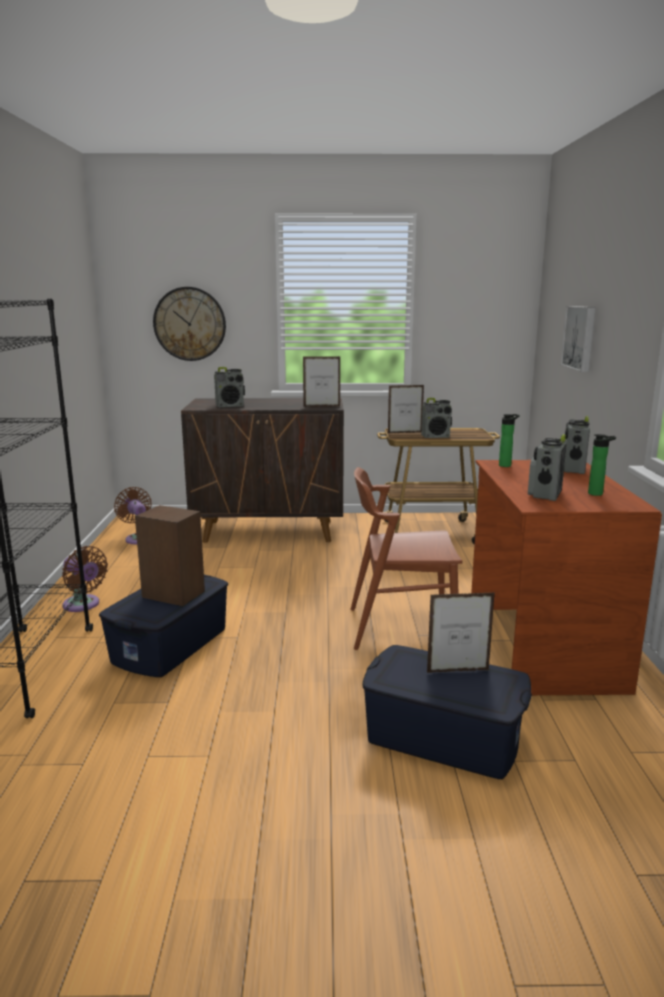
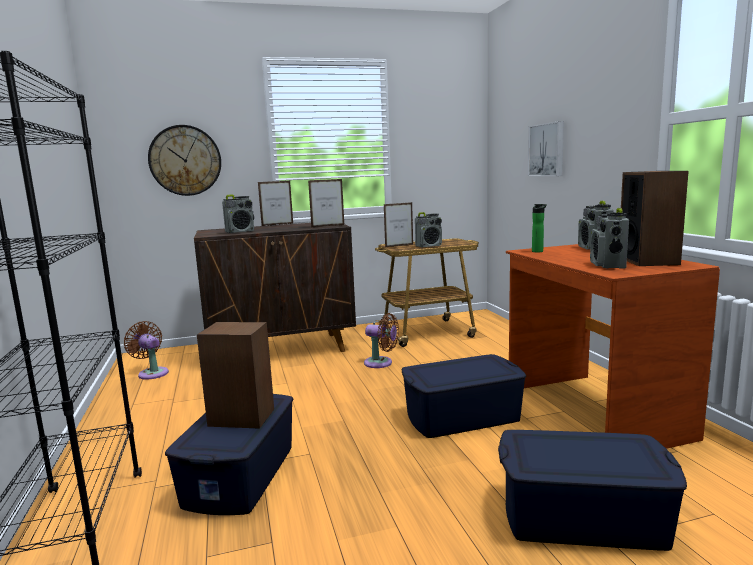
camera: 15 degrees left, 5 degrees down
(83, 605) = (118, 449): brown fan -> brown fan (381, 363)
(401, 627) = (461, 416): brown chair -> blue storage box
(458, 671) = (588, 445): picture frame -> picture frame (277, 224)
(597, 494) = (648, 261): bottle -> speaker

